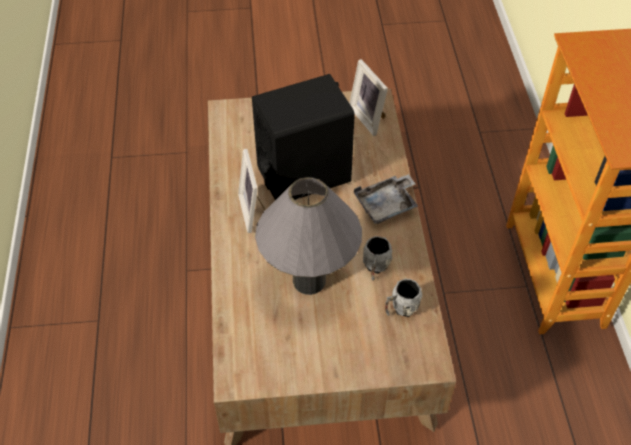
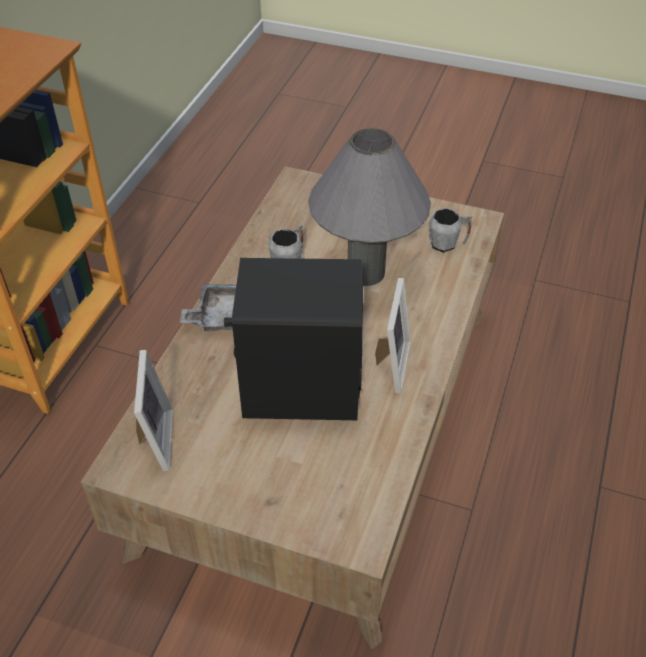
camera: 155 degrees left, 5 degrees down
(401, 308) = (291, 223): grey mug -> grey mug (448, 244)

